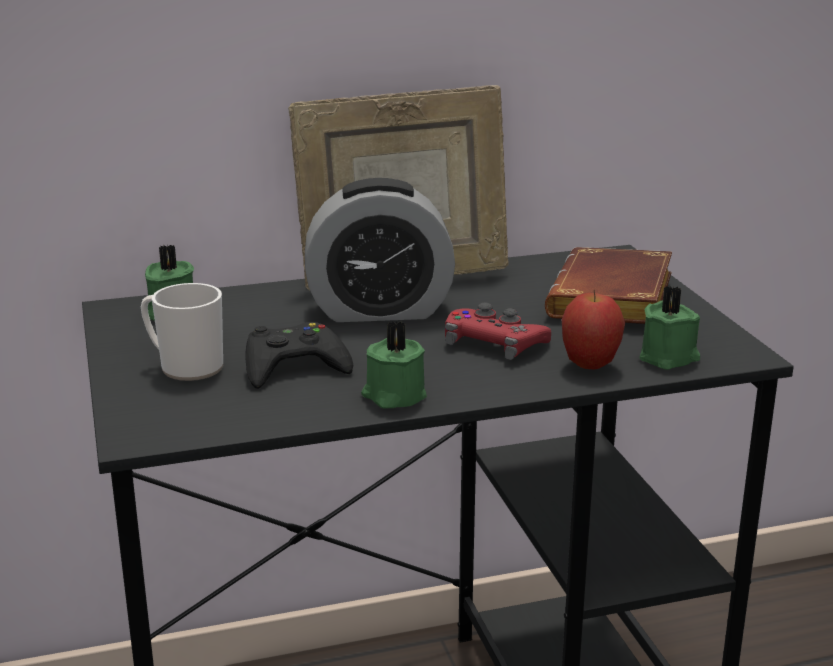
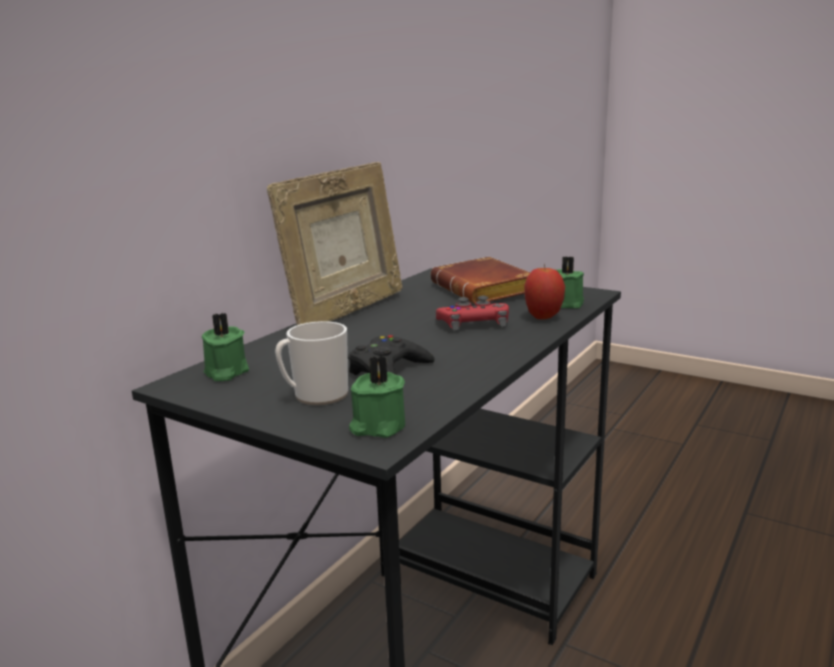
camera: 40 degrees left, 5 degrees down
(379, 310) = (371, 329): alarm clock -> none
(393, 396) = (483, 363): green candle -> green candle (377, 426)

